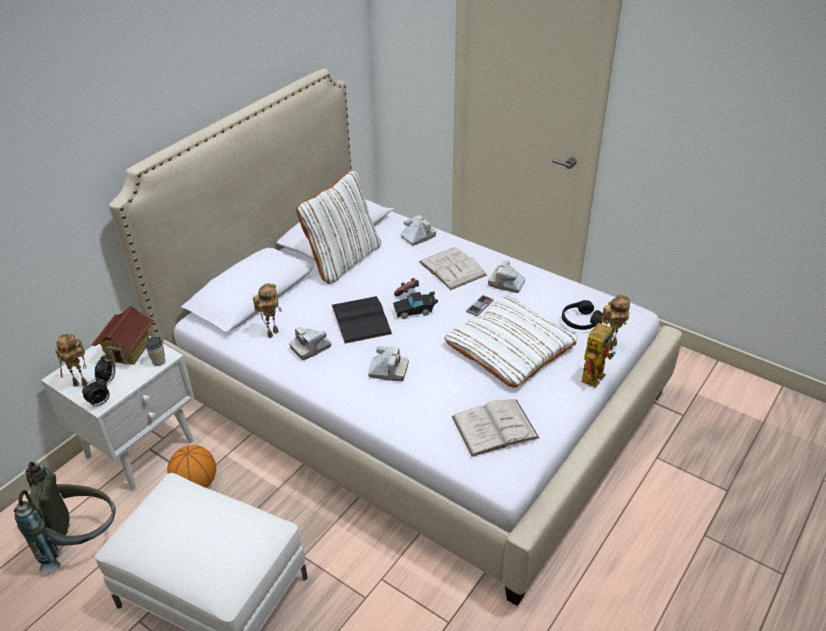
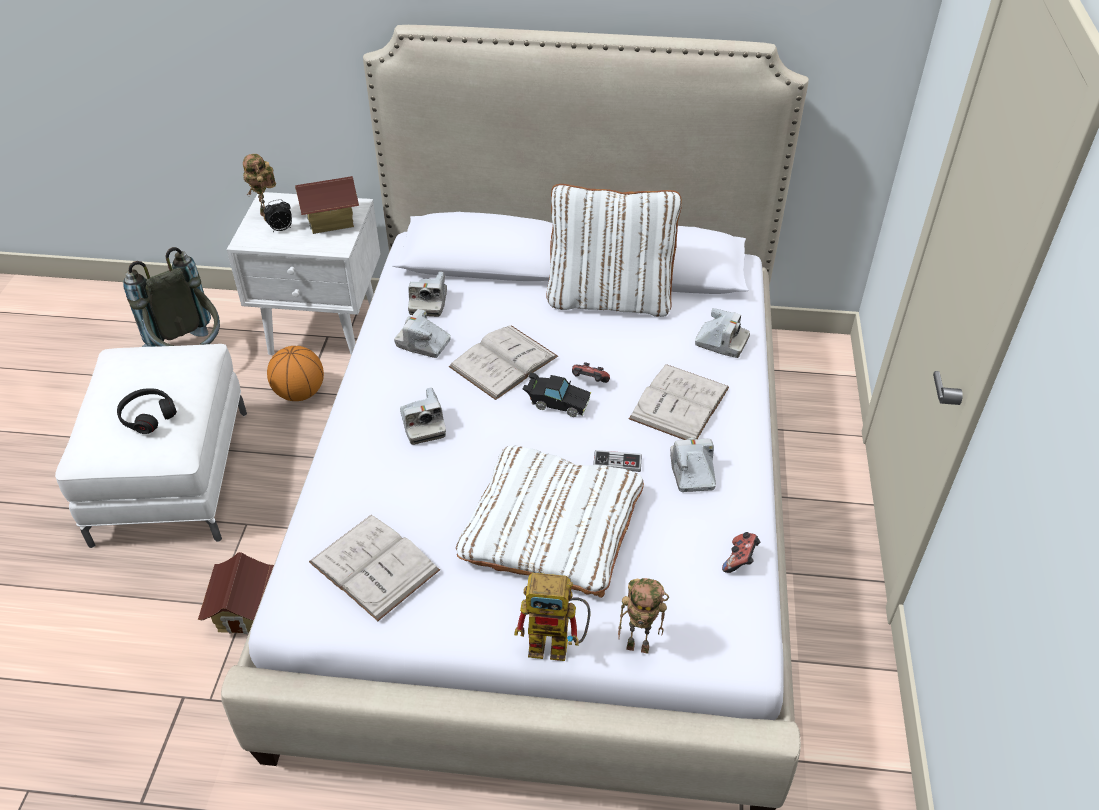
camera: 60 degrees right, 5 degrees up
(100, 403) = (246, 241): alarm clock -> none
(158, 361) = (327, 247): cup -> none
(272, 333) = (428, 303): toy robot -> camera
(361, 319) = (503, 361): black book -> white book
(385, 580) = (244, 612): none -> toy house
(415, 311) = (556, 403): black toy car -> black toy car turned 150 degrees clockwise
(576, 292) = (740, 560): none -> game controller
(580, 321) = (670, 588): black headphones -> black headphones (148, 416)

